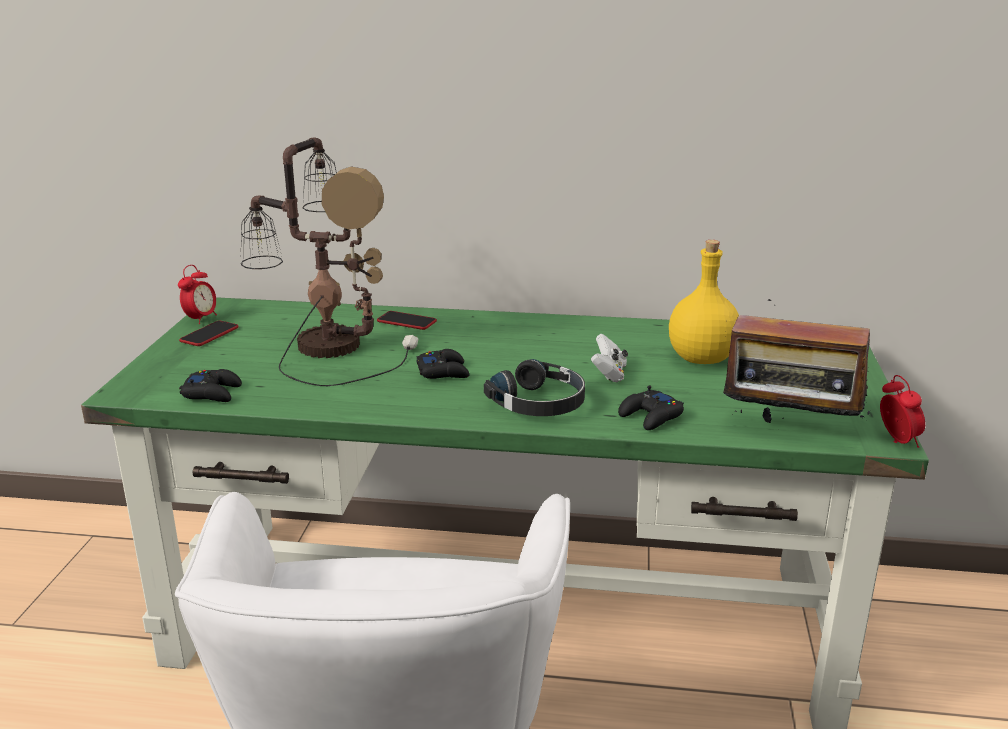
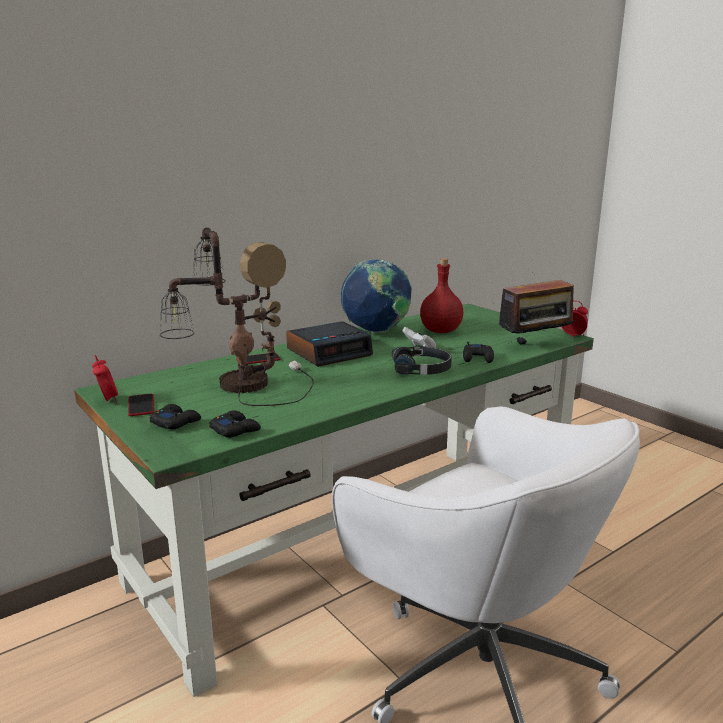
camera: 45 degrees left, 5 degrees down
(443, 372) = (342, 373): black game controller -> black game controller (175, 422)
(496, 339) = (329, 352): none -> alarm clock
(615, 330) = (376, 332): none -> globe
(701, 359) = (441, 331): yellow bottle -> red bottle

